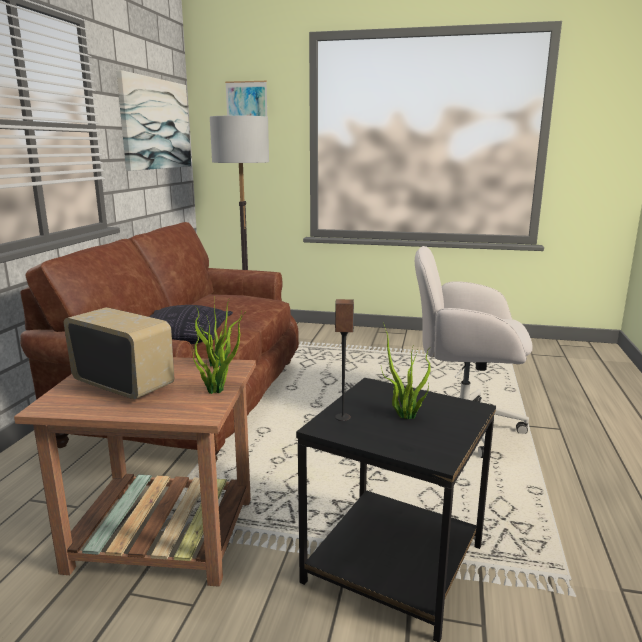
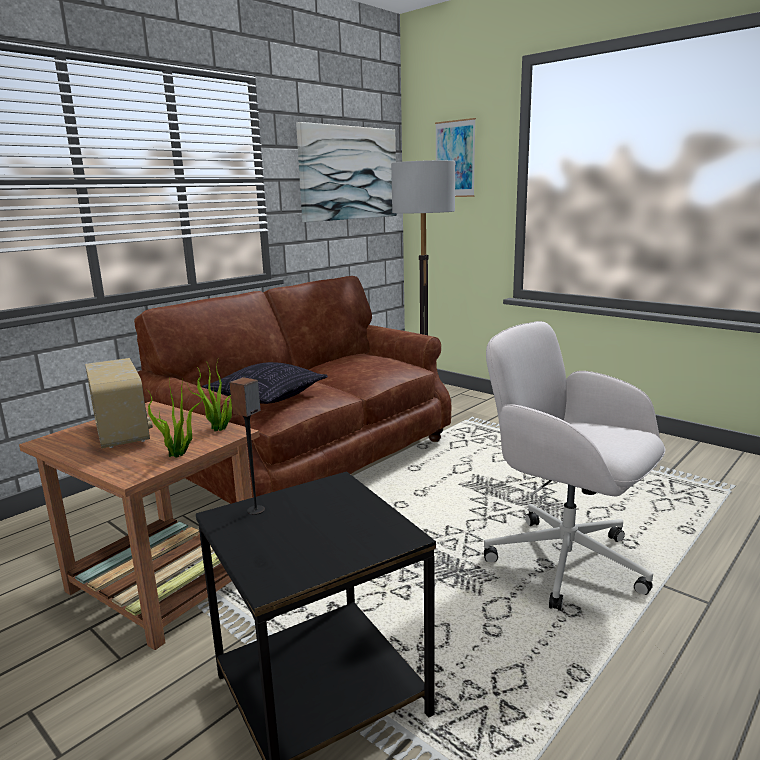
camera: 30 degrees right, 0 degrees up
(404, 416) = (315, 525): potted plant -> none

